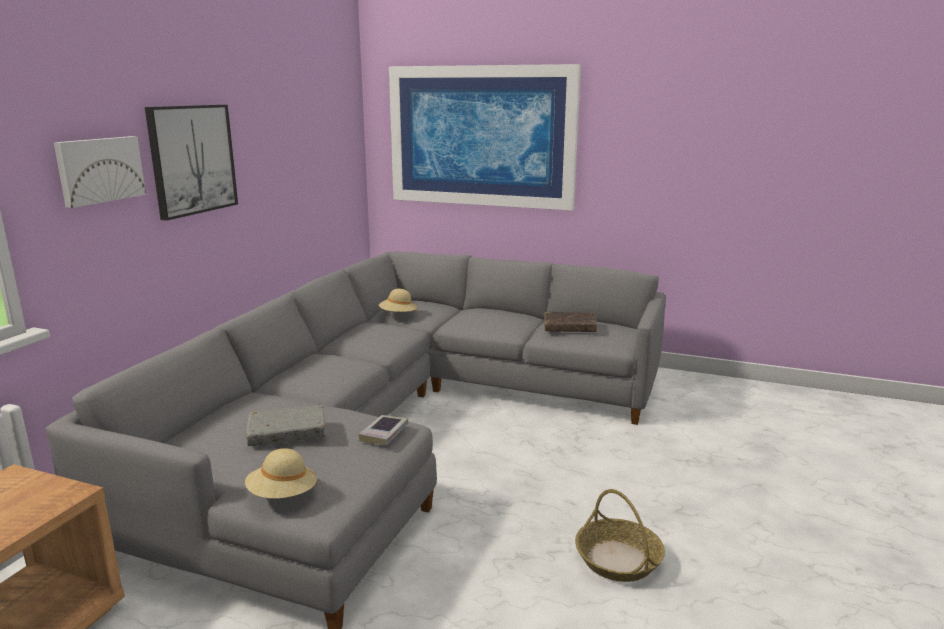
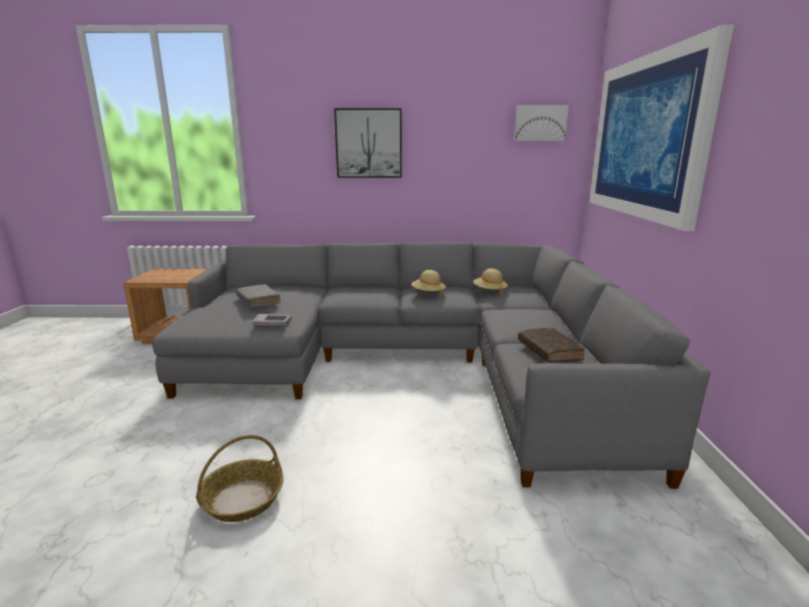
camera: 70 degrees right, 0 degrees up
(99, 170) = (299, 142): picture -> picture (540, 123)
(282, 495) = (193, 316): beige hat -> beige hat (428, 293)

